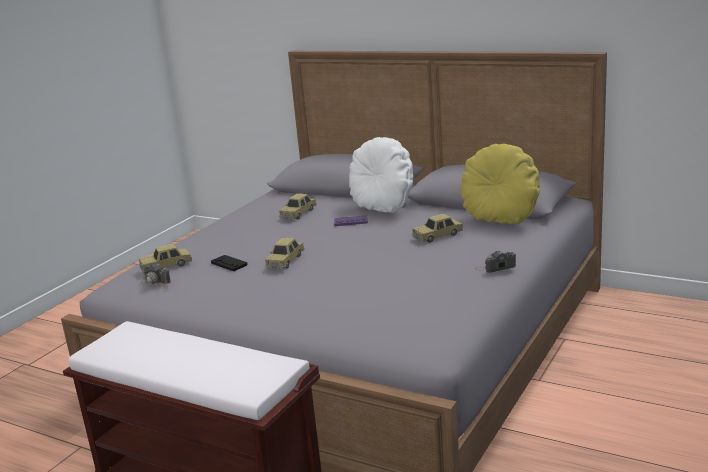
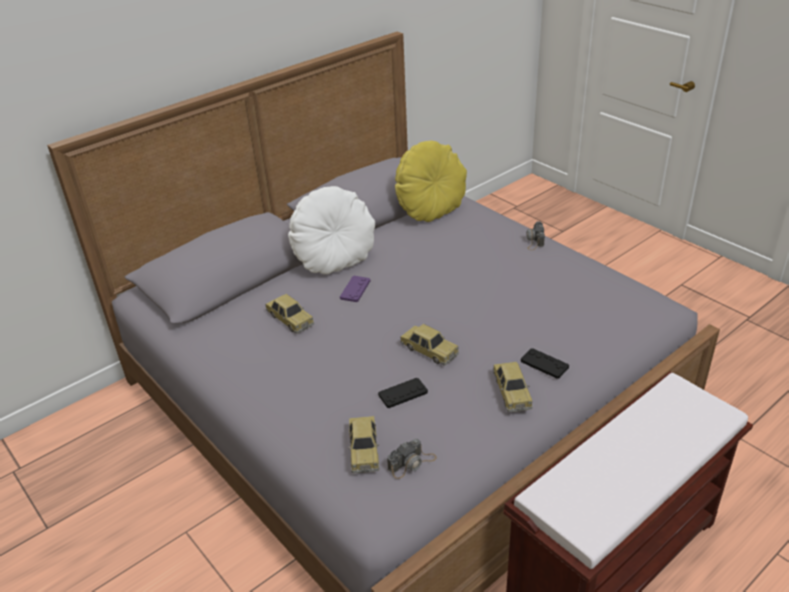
camera: 70 degrees left, 15 degrees up
(291, 305) = (544, 364): none -> black game controller
(438, 236) = (443, 250): toy car -> toy car (511, 391)

